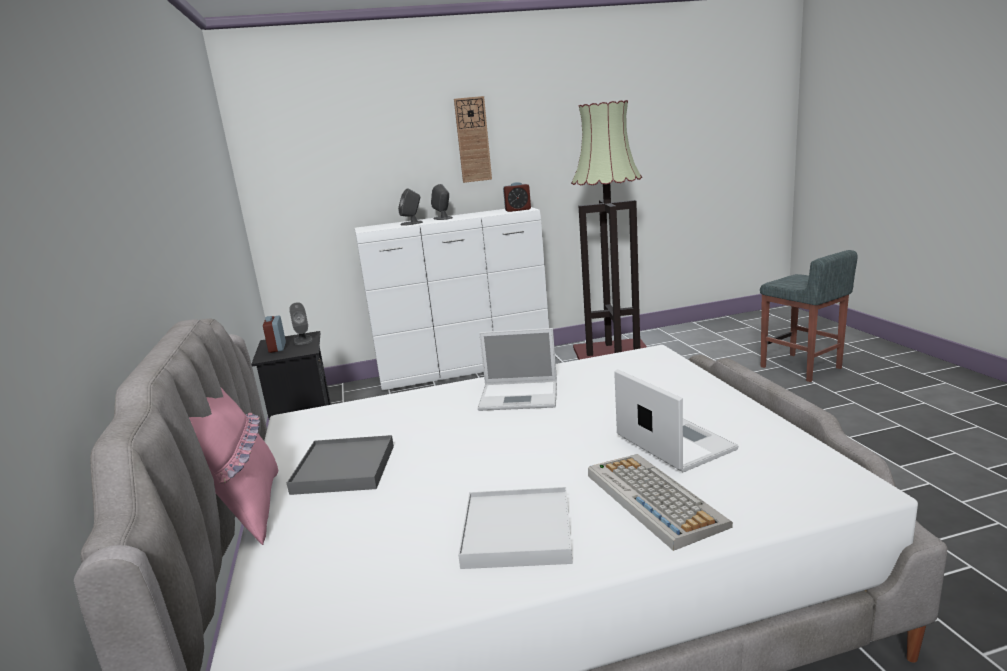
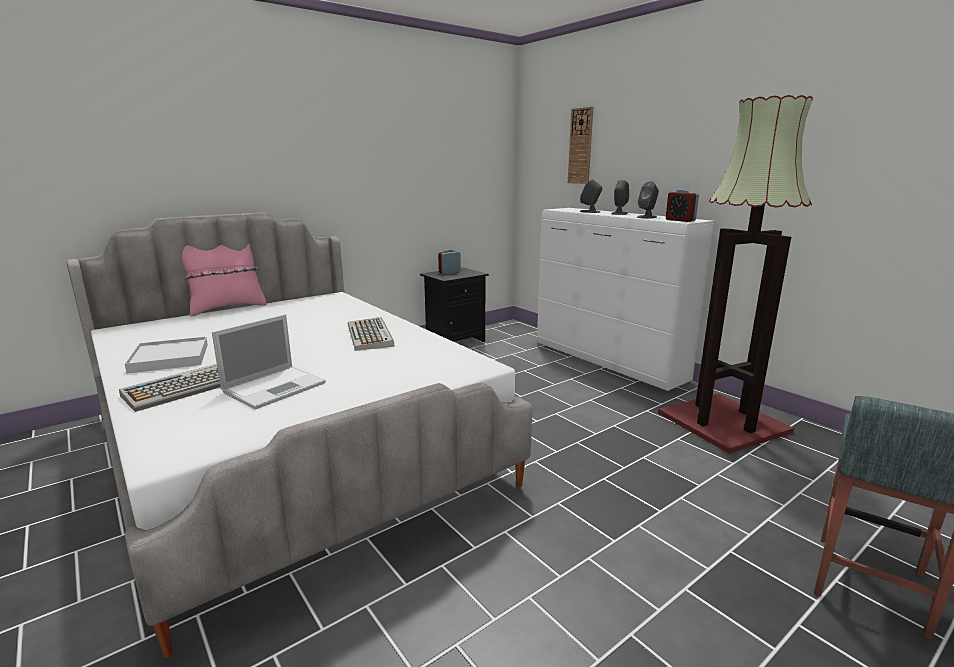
camera: 65 degrees right, 0 degrees up
(303, 340) = (466, 274): grey speaker -> grey speaker (647, 217)
(344, 469) = (265, 315): grey tray -> none
(473, 140) = (676, 139): wall clock -> wall clock (580, 146)
(520, 396) = (370, 335): laptop -> keyboard

